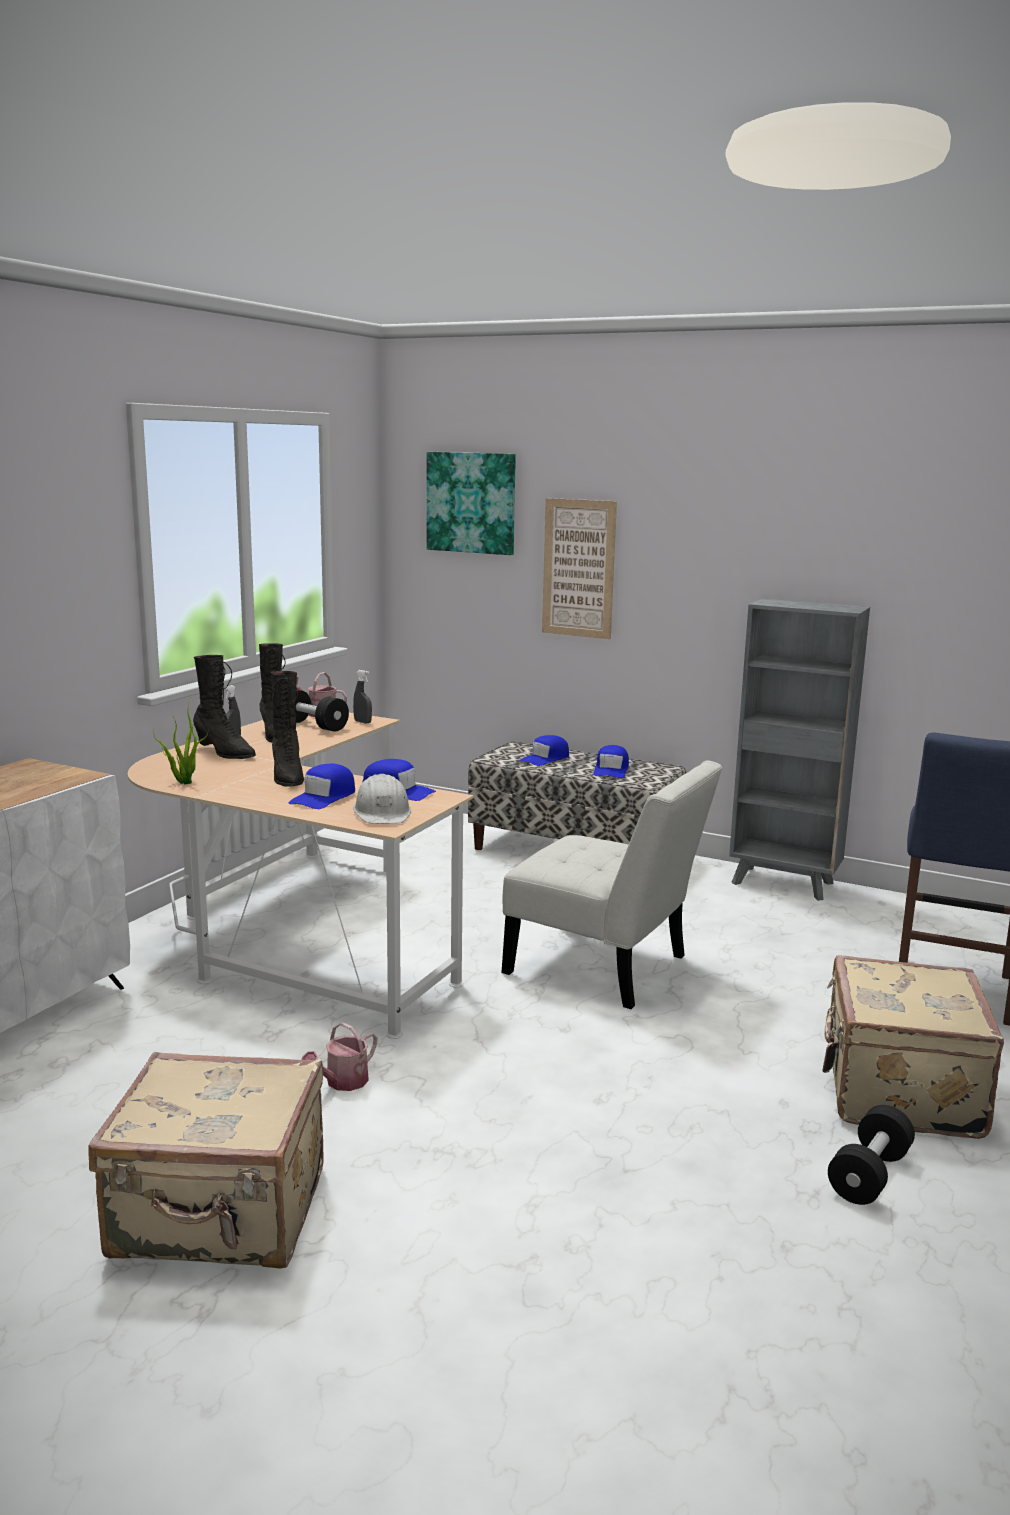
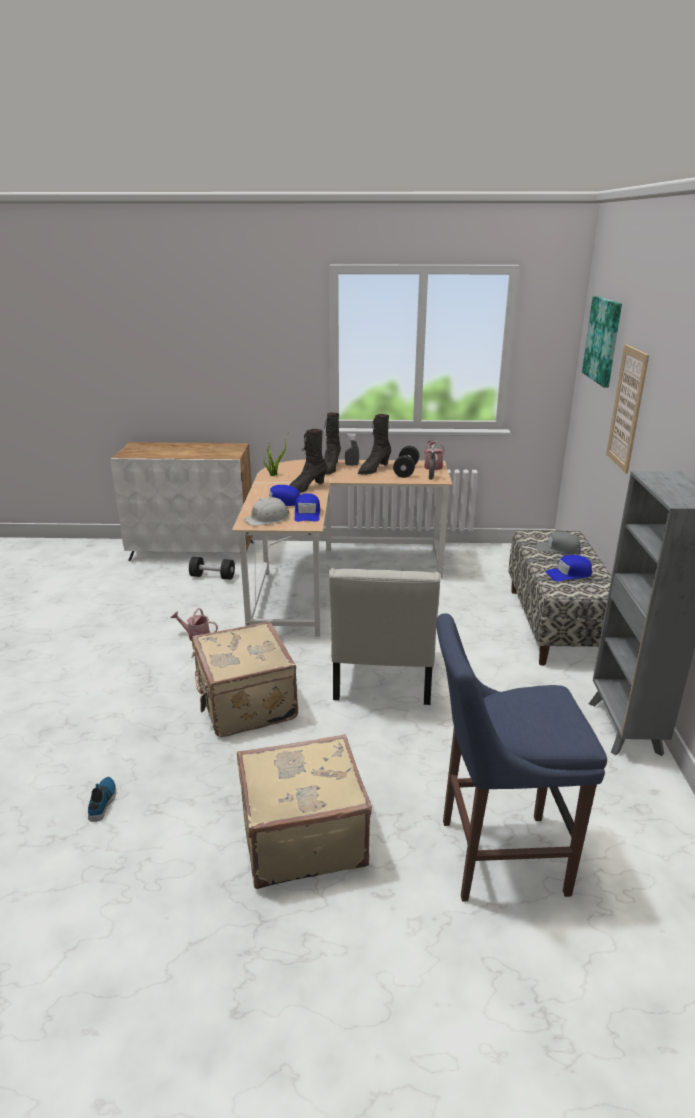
camera: 65 degrees right, 10 degrees up
(220, 1215) = (83, 642): beige suitcase -> beige suitcase (244, 704)
(545, 759) = (557, 549): blue cap -> grey cap
(772, 1244) = (103, 801): none -> shoe
(869, 1175) = (186, 833): black dumbbell -> black dumbbell (212, 577)

